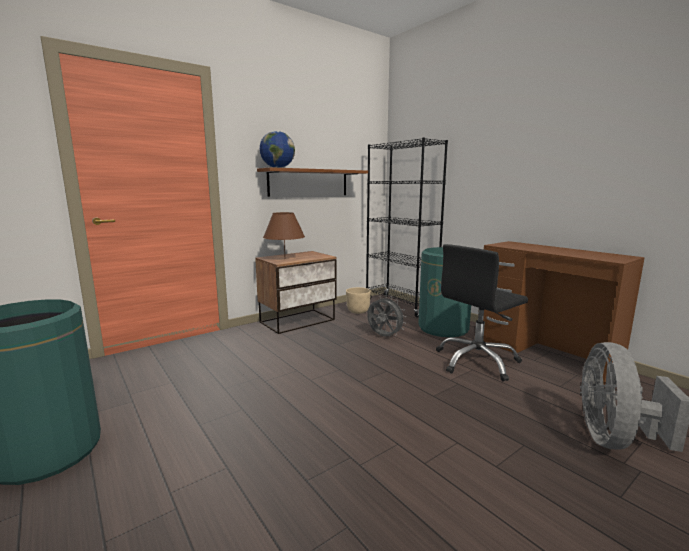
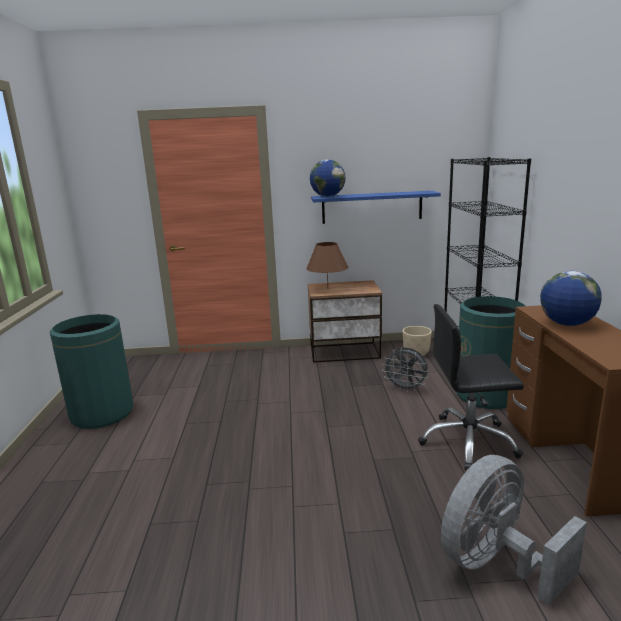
camera: 35 degrees right, 5 degrees up
(309, 183) = (372, 207): brown shelf -> blue shelf
(384, 337) = (406, 389): grey fan -> grey fan turned 135 degrees clockwise
(537, 249) = (566, 324): none -> globe

